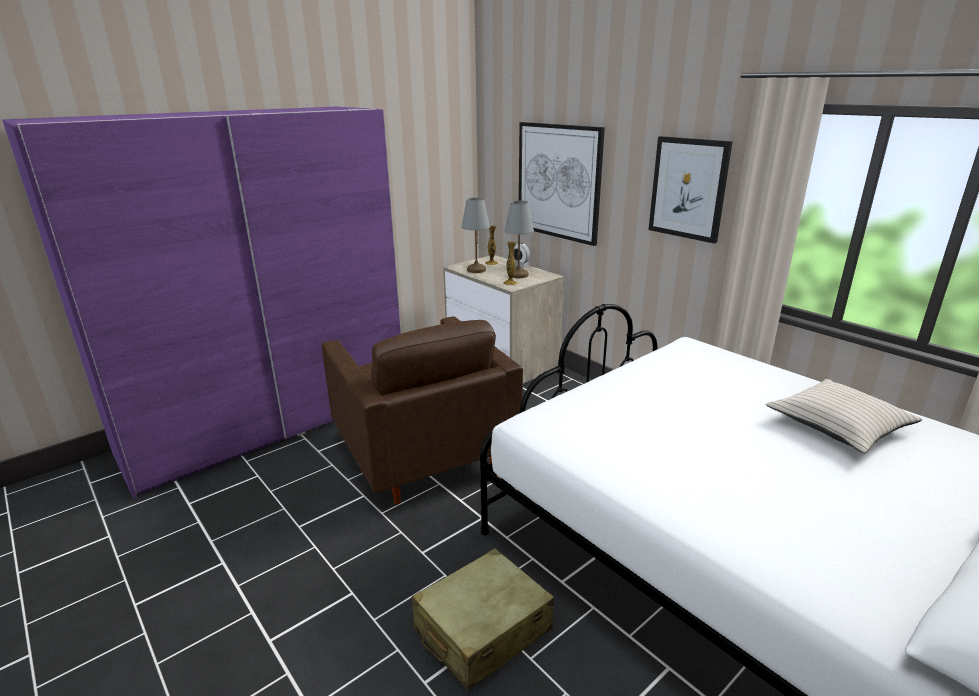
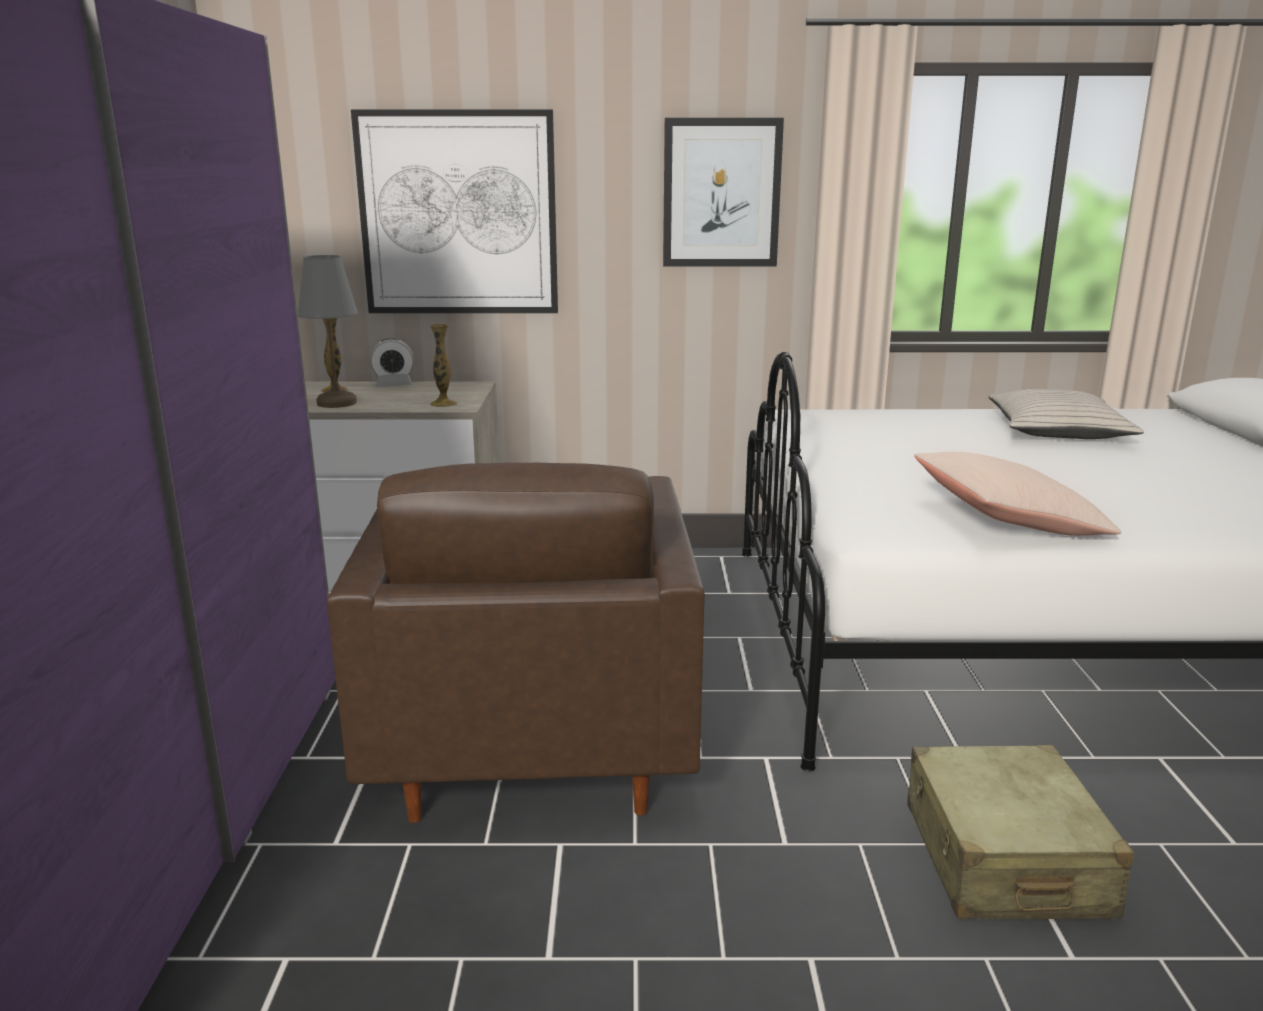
camera: 50 degrees left, 5 degrees down
(422, 454) = (532, 740): brown armchair -> brown armchair turned 75 degrees clockwise
(518, 275) = (427, 394): grey table lamp -> none
(608, 455) = (1008, 521): none -> beige pillow

